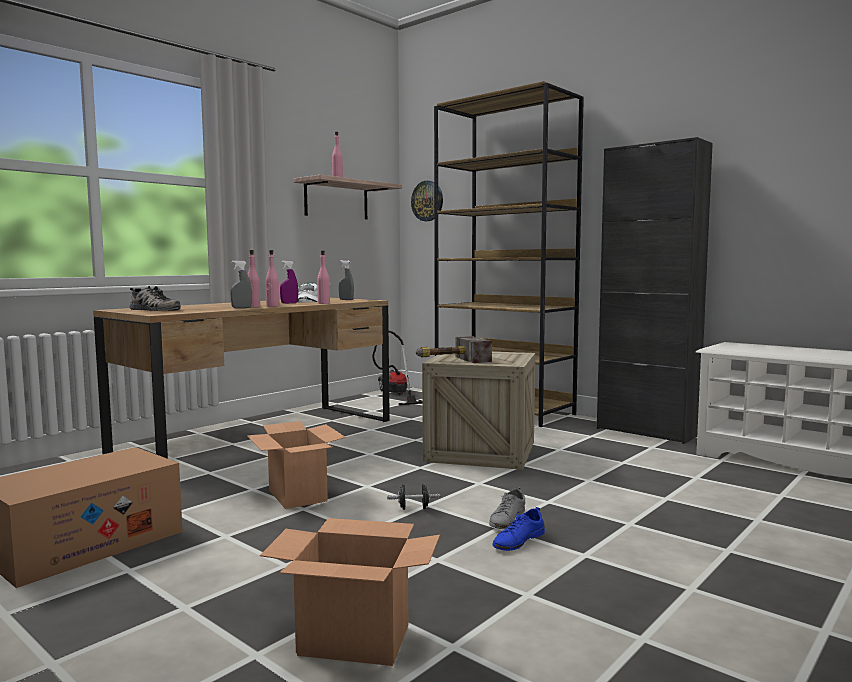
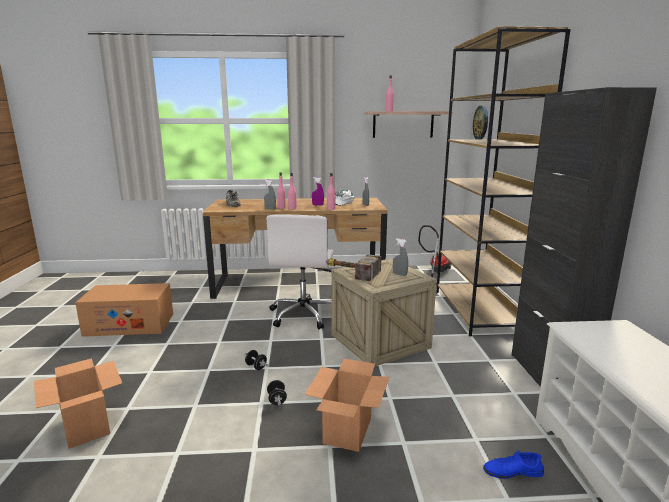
camera: 45 degrees right, 10 degrees up
(298, 496) = (233, 332): cardboard box -> cardboard box (347, 431)
(346, 457) = (304, 315): none -> white office chair
(497, 355) = (399, 274): none -> grey spray bottle
(507, 519) = (277, 400): grey shoe -> black dumbbell
(518, 540) = (249, 417): blue shoe -> blue shoe (512, 471)

